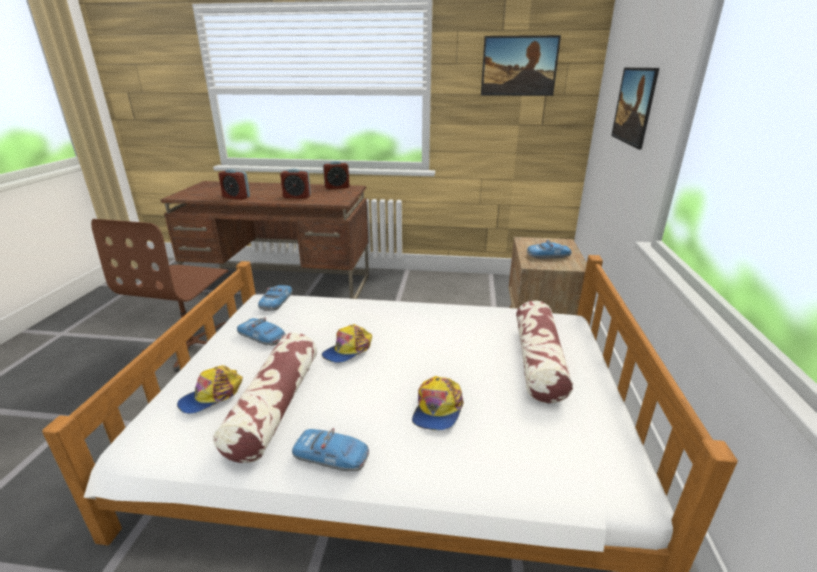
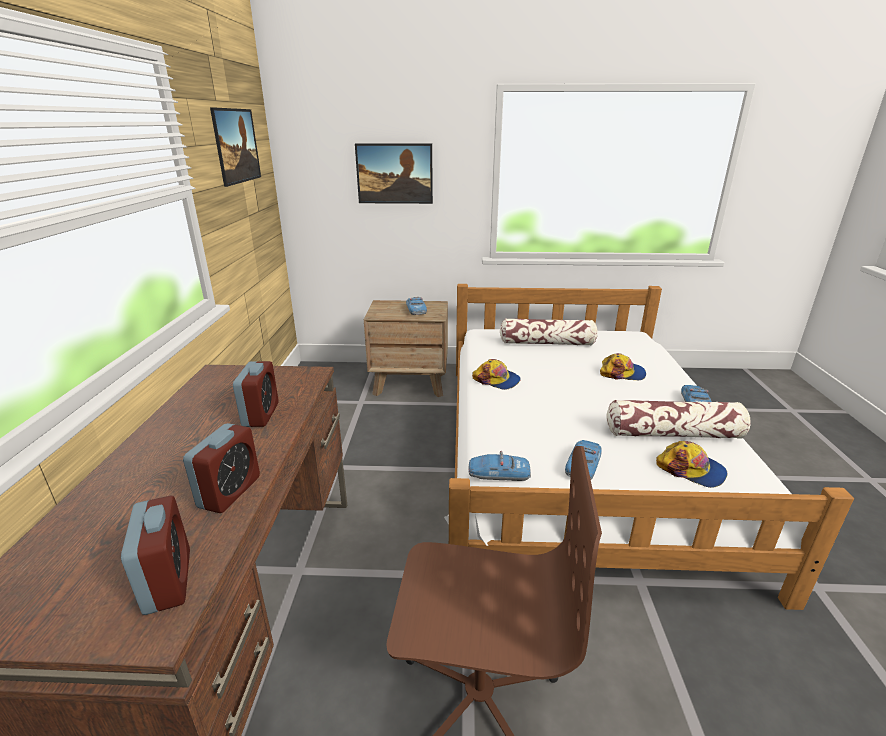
camera: 95 degrees left, 0 degrees up
(337, 187) = (204, 386): alarm clock -> alarm clock (168, 581)
(348, 350) = (577, 411): cap -> cap (497, 380)

